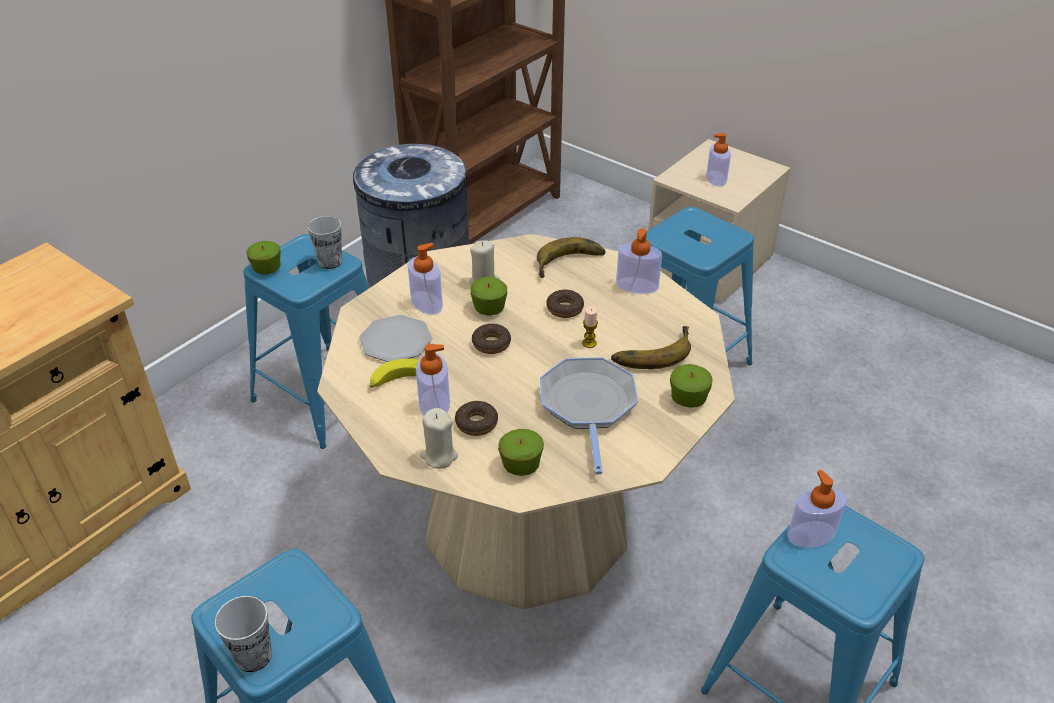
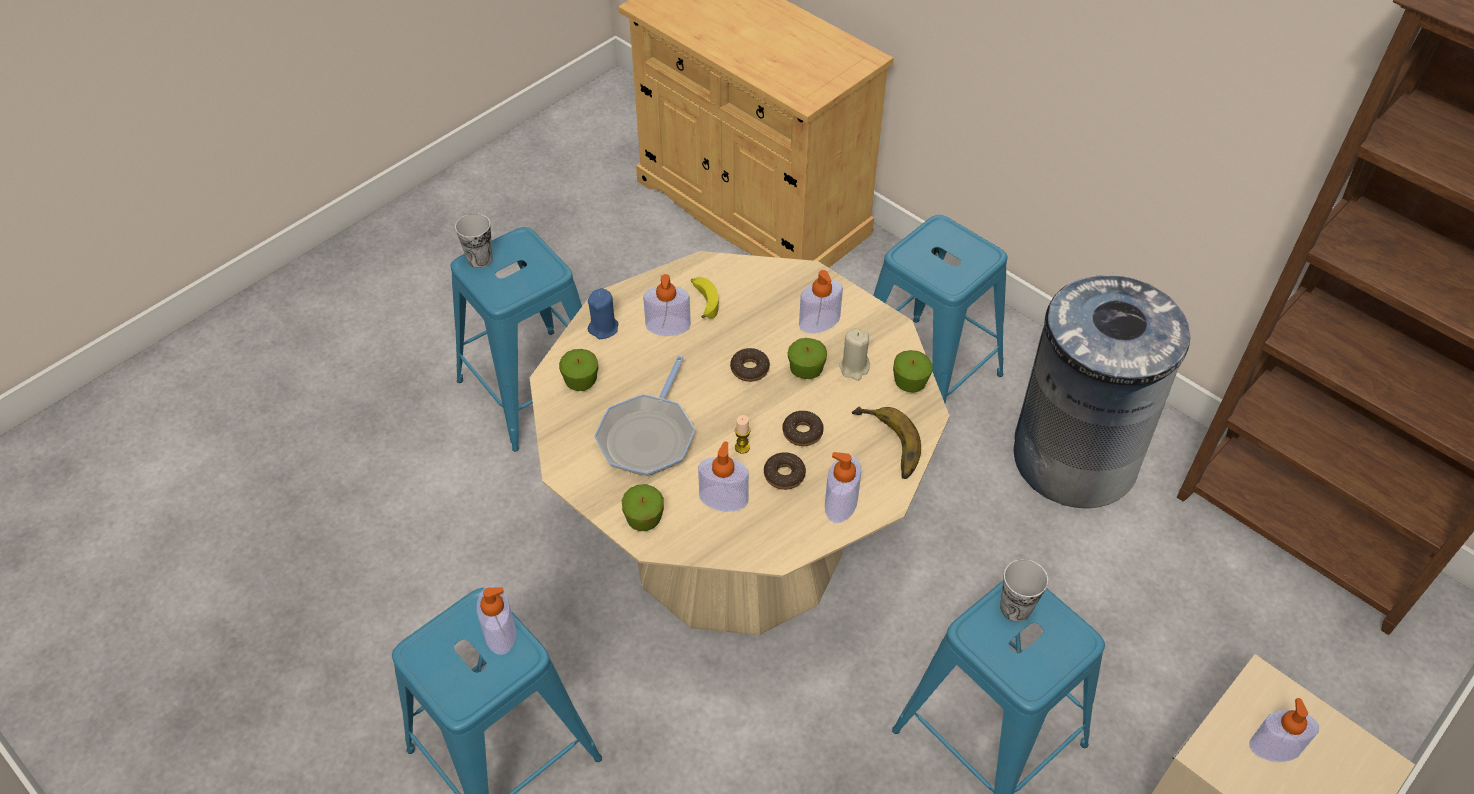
camera: 95 degrees right, 10 degrees up
(267, 269) = (937, 230): apple -> apple (910, 382)
(330, 262) = (952, 275): cup -> cup (1015, 608)
(395, 341) = (761, 299): plate -> none
(439, 456) = (603, 328): beige candle -> blue candle
(476, 423) = (639, 354): donut -> donut (784, 475)
(588, 406) = (648, 436): frying pan -> frying pan turned 105 degrees clockwise
(650, 351) = (723, 499): banana -> soap dispenser

